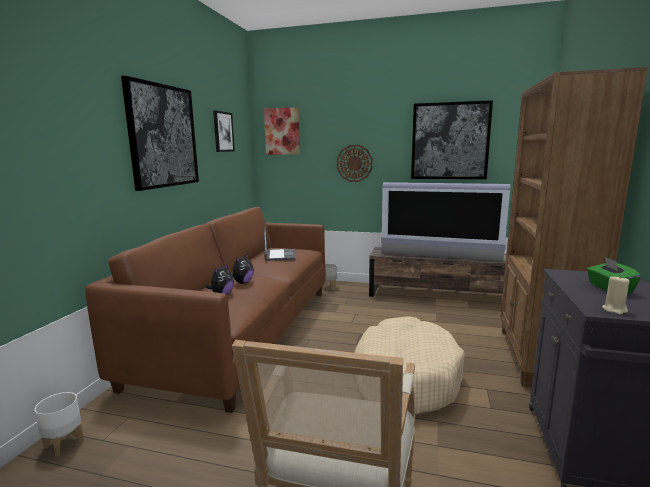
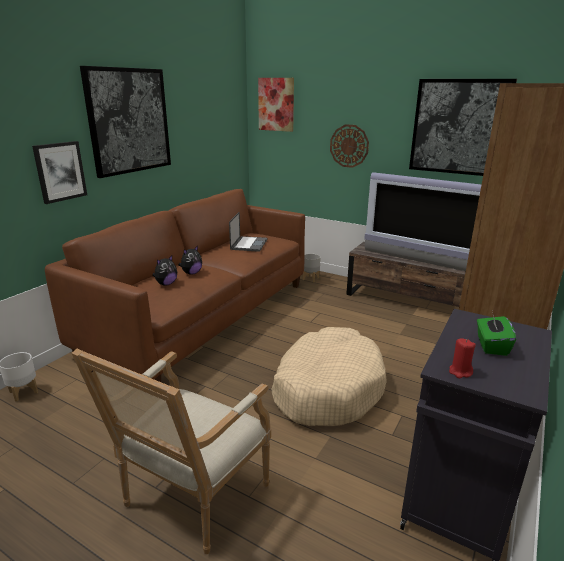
camera: 15 degrees right, 10 degrees up
(223, 132) = (205, 108): picture -> picture (60, 171)
(614, 310) = (460, 372): beige candle -> red candle

